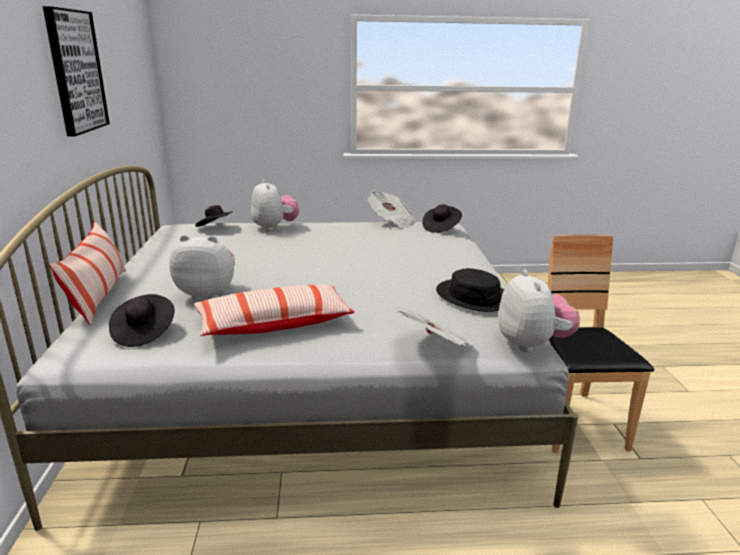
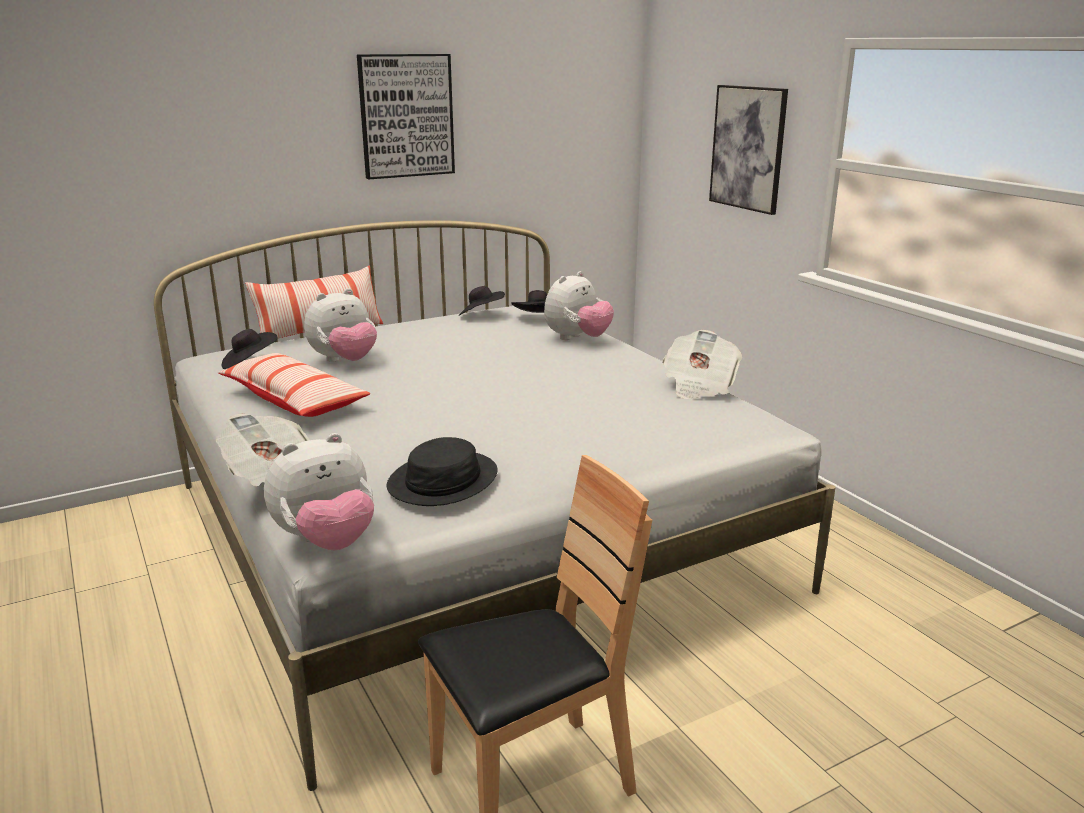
camera: 65 degrees right, 0 degrees up
(208, 294) = (344, 361): plush toy -> plush toy turned 75 degrees clockwise
(279, 85) = (748, 148): none -> picture
(441, 228) = (720, 419): black hat -> black hat (481, 315)

